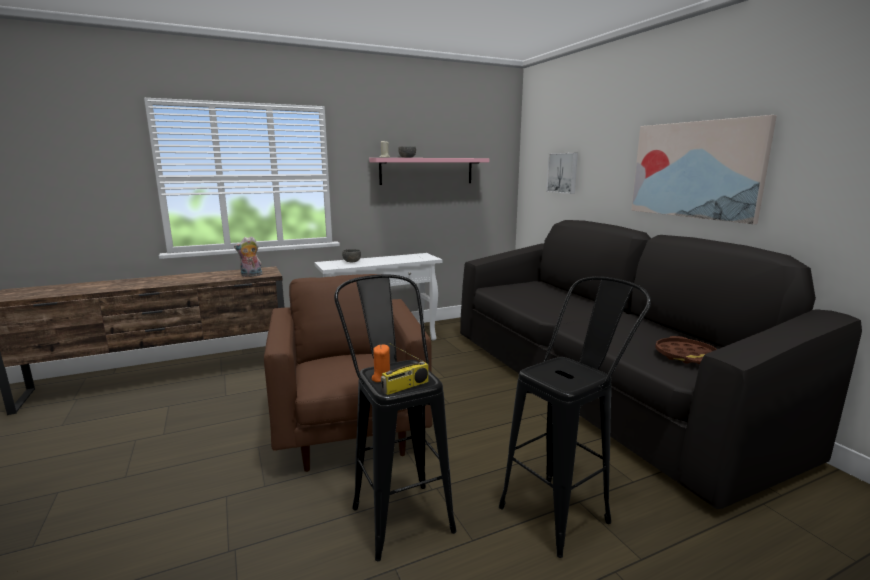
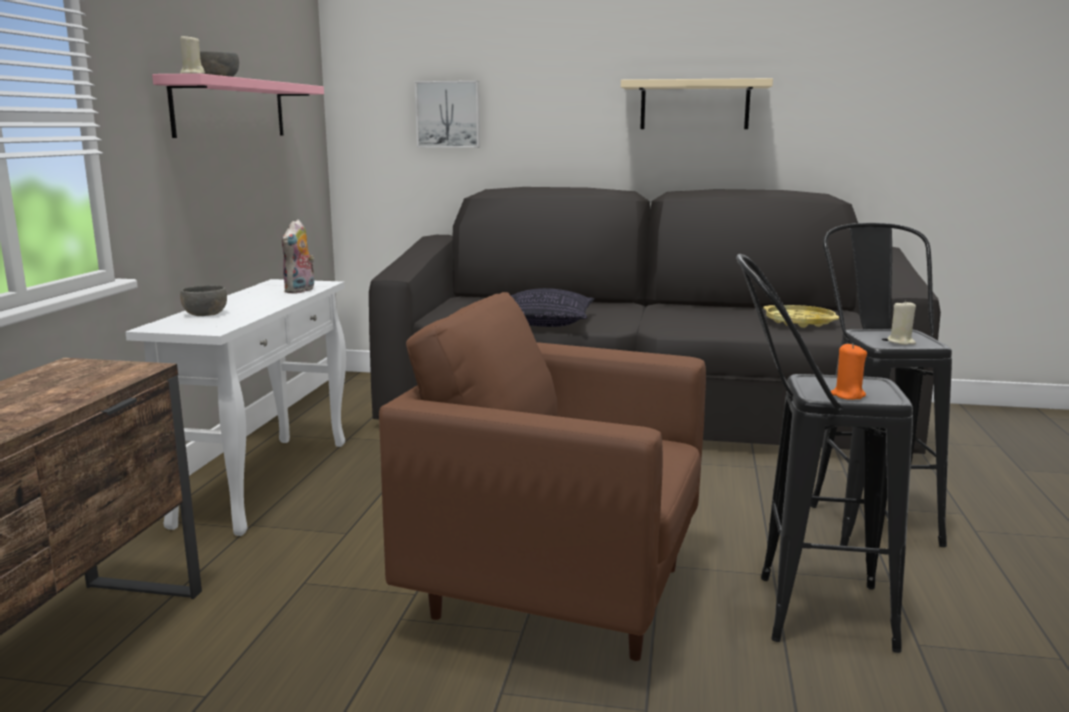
camera: 55 degrees left, 0 degrees up
(251, 275) = (102, 381): plush toy -> plush toy (300, 291)
(405, 387) = (887, 391): radio -> none
(528, 305) = (545, 323): none -> pillow
(554, 376) = (901, 342): none -> beige candle
(685, 355) = (799, 322): brown tray -> yellow tray
(695, 170) = (694, 105): picture -> beige shelf

